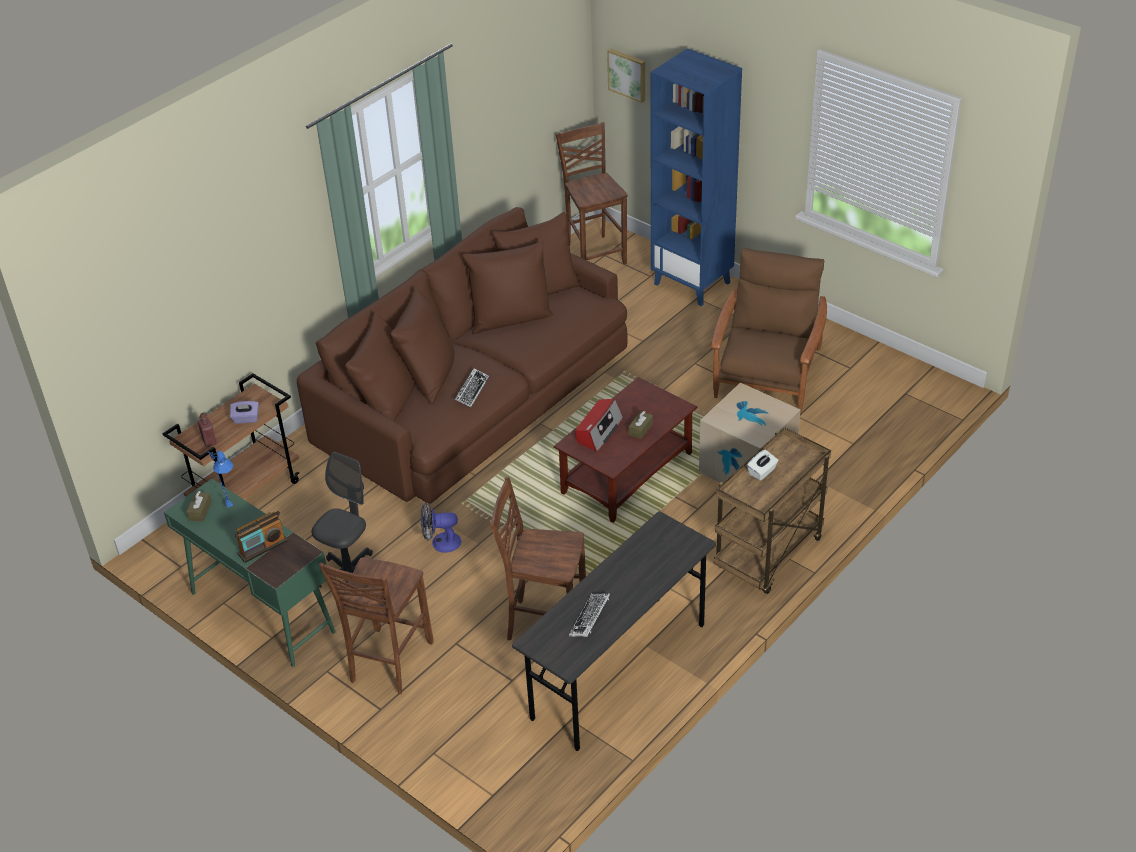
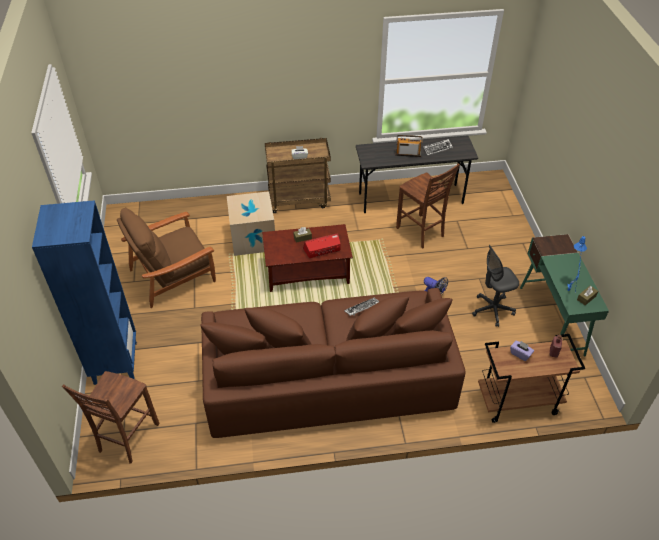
camera: 140 degrees left, 5 degrees up
(263, 547) = (562, 257): radio -> radio (408, 153)
(388, 662) = (504, 259): brown chair -> none
(628, 74) = (30, 343): picture -> none

